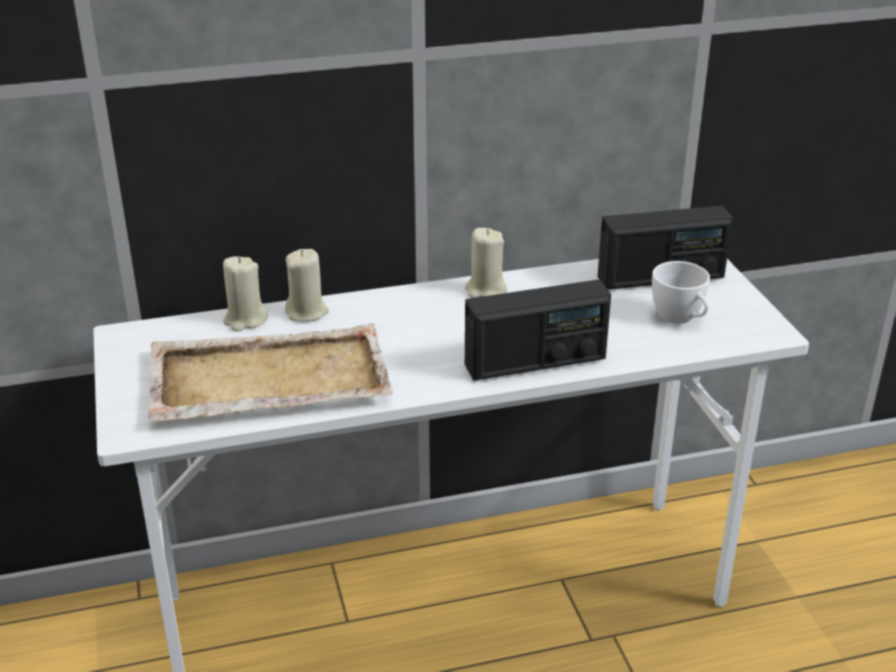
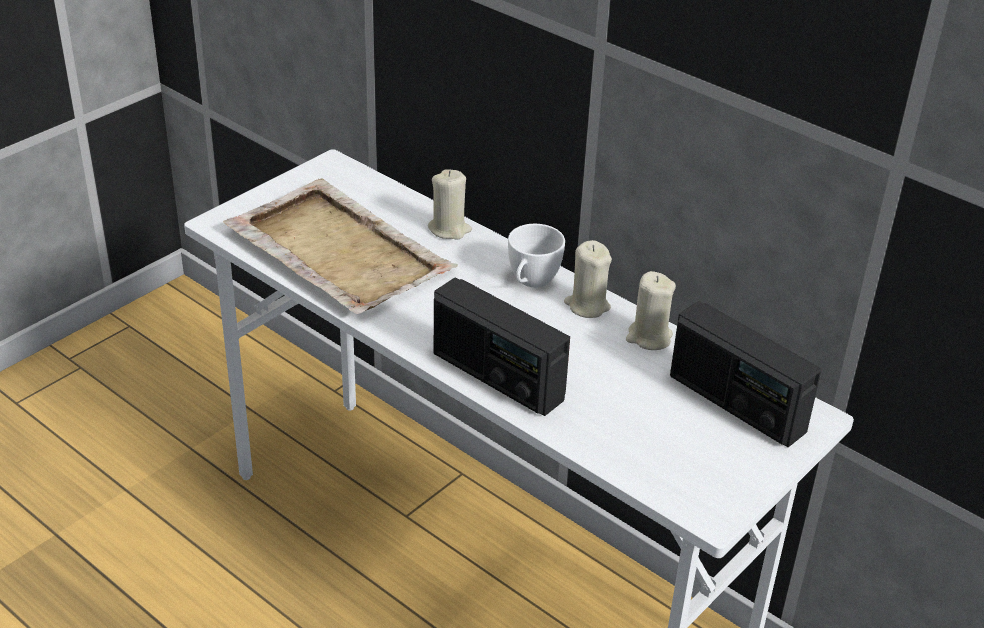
camera: 55 degrees right, 5 degrees up
(245, 320) = (407, 206): beige candle -> beige candle (649, 337)
(680, 319) = (669, 442): white cup -> white cup (531, 282)

